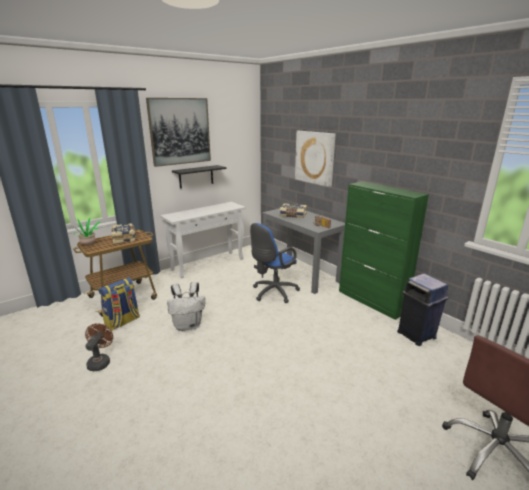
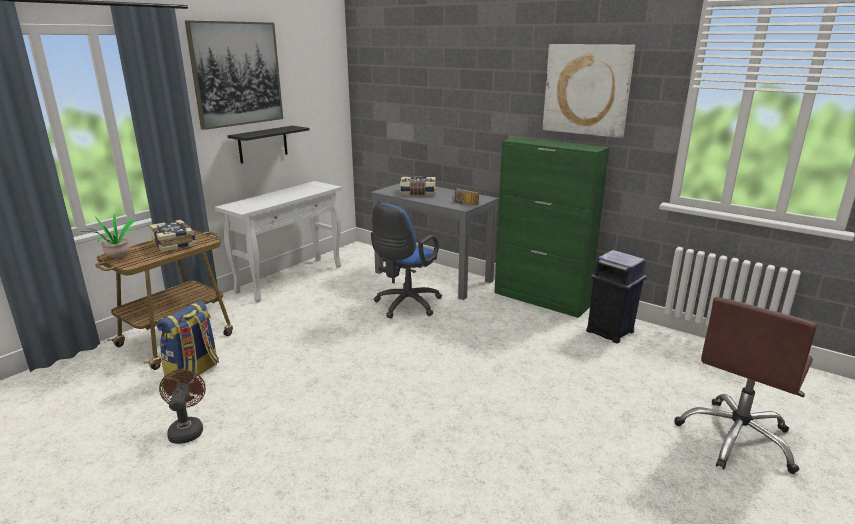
camera: 15 degrees left, 0 degrees up
(188, 325) = (301, 363): white backpack -> none
(314, 158) = (441, 108): picture -> picture (587, 90)

